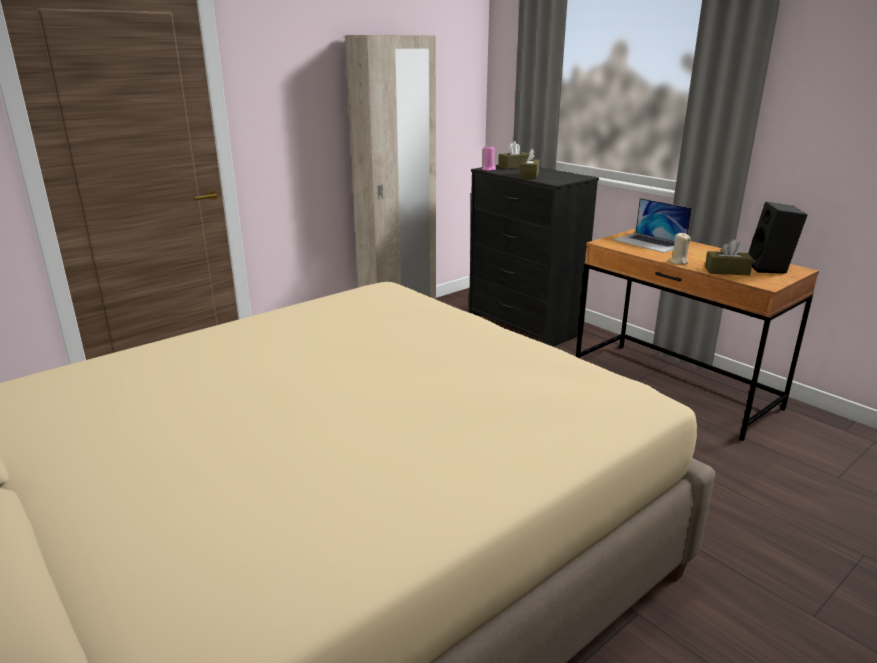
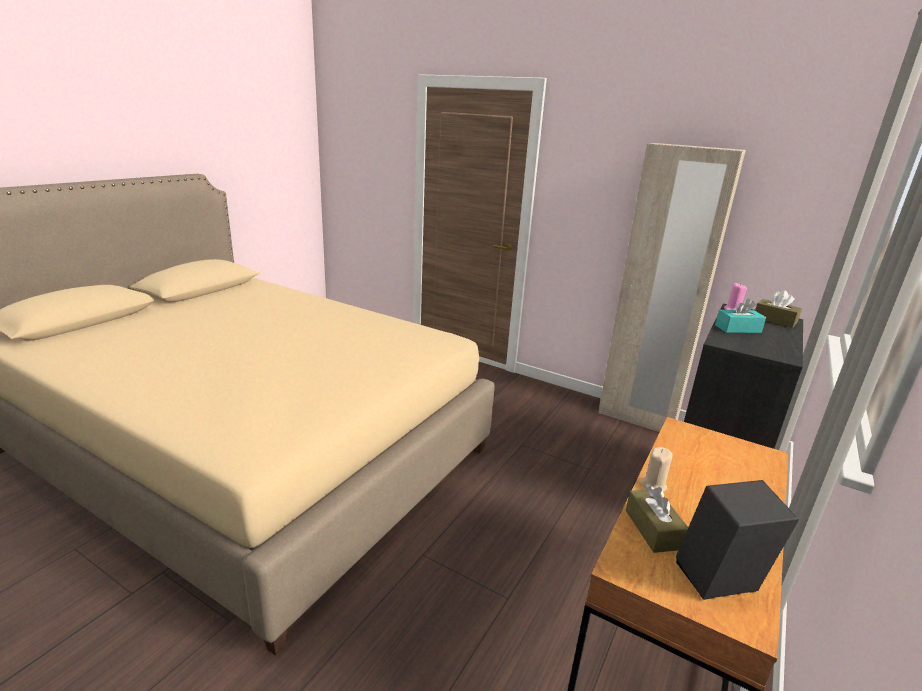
camera: 70 degrees right, 0 degrees up
(529, 175) = (737, 329): brown tissue box -> turquoise tissue box
(649, 242) = (725, 463): laptop -> none

